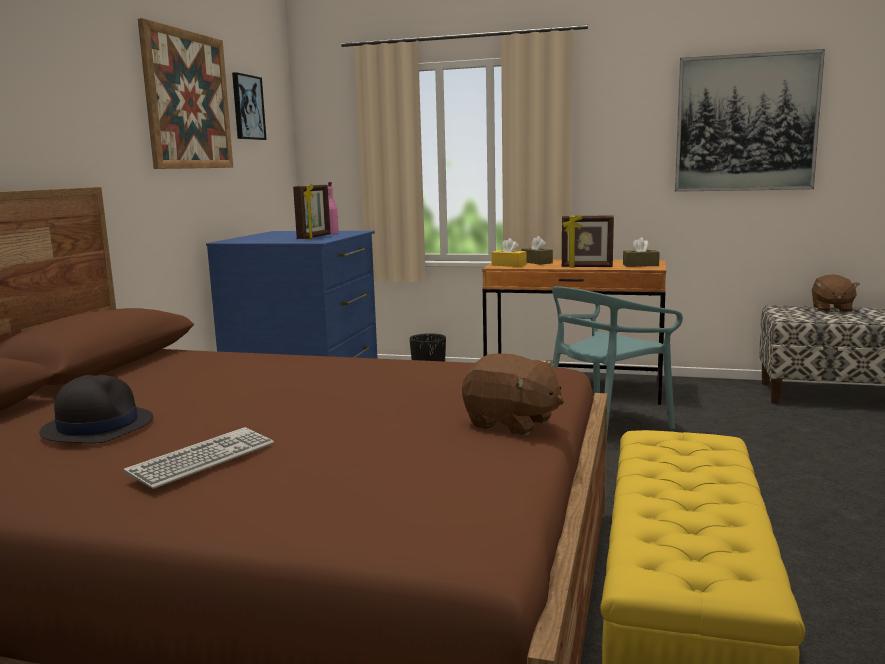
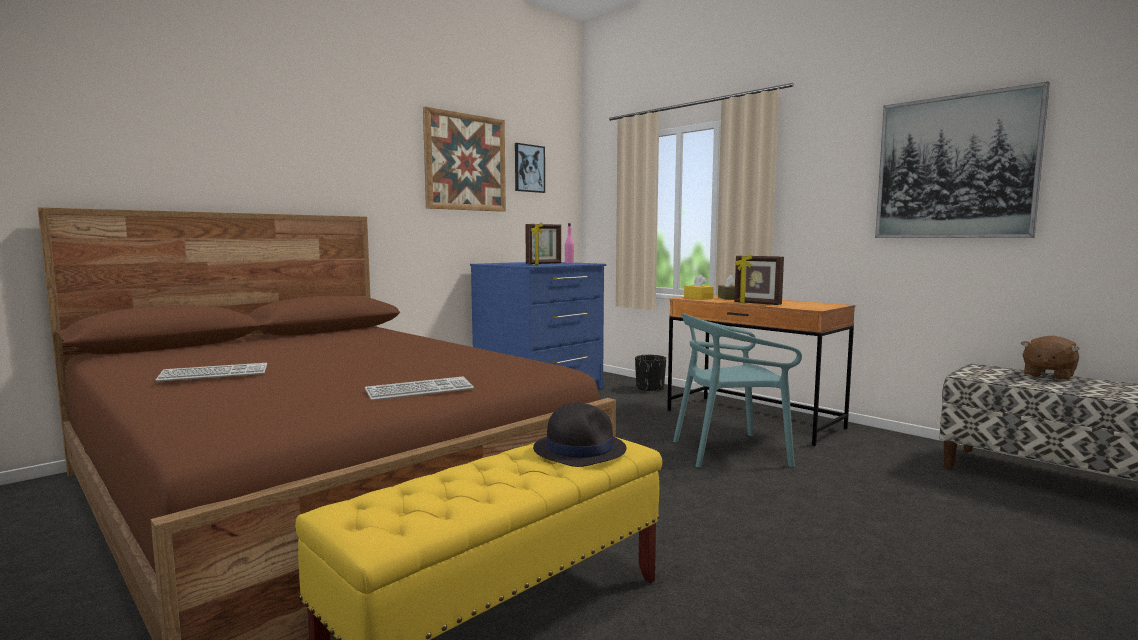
camera: 30 degrees right, 5 degrees down
(98, 426) = (231, 354): black hat -> black hat (579, 449)
(511, 423) = (420, 390): brown plush toy -> keyboard
(640, 265) = (812, 306): brown tissue box -> none

